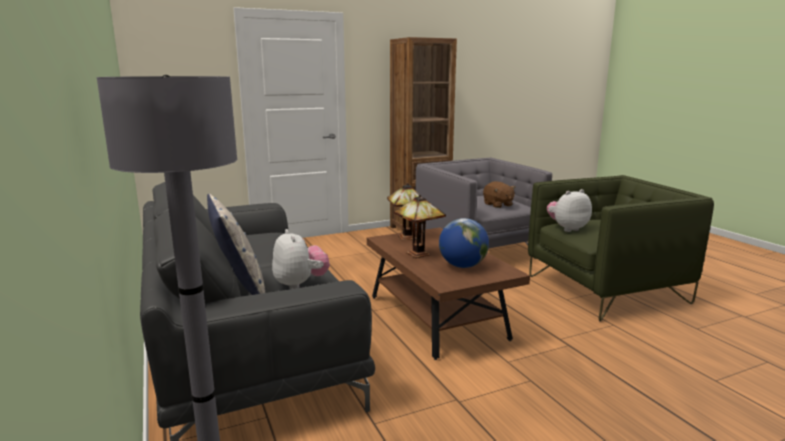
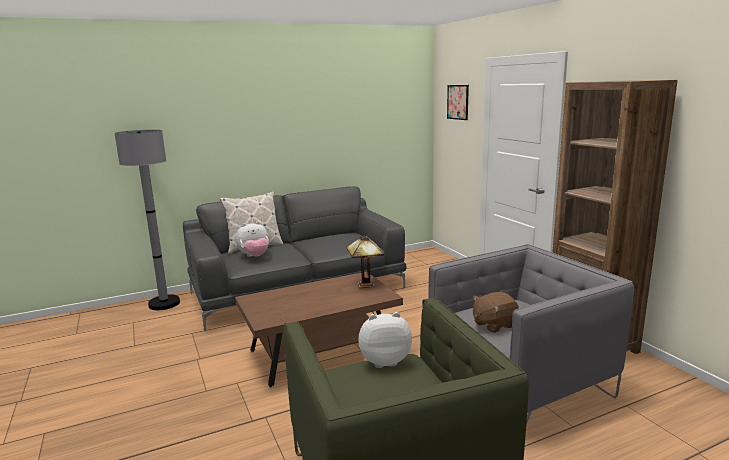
camera: 90 degrees right, 0 degrees up
(183, 58) = (458, 102): none -> picture
(419, 253) = (320, 289): table lamp -> none
(462, 266) = (285, 305): globe -> none
(567, 228) = (384, 360): plush toy -> plush toy turned 75 degrees counterclockwise

